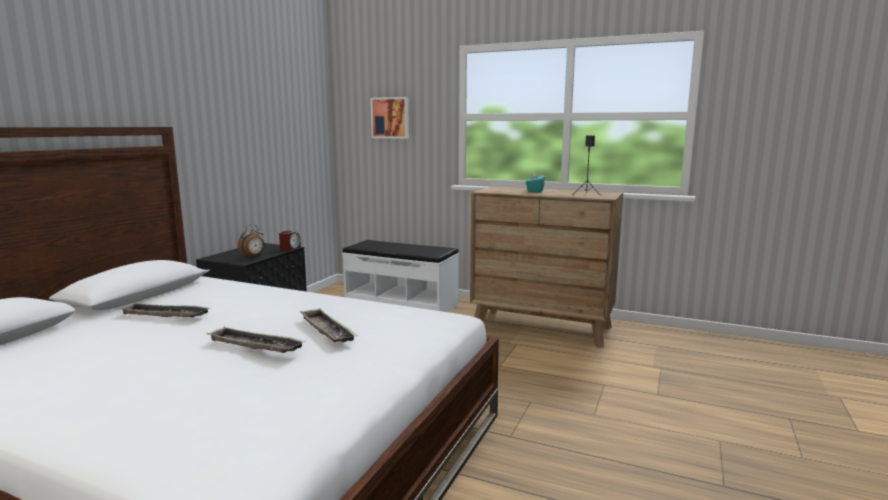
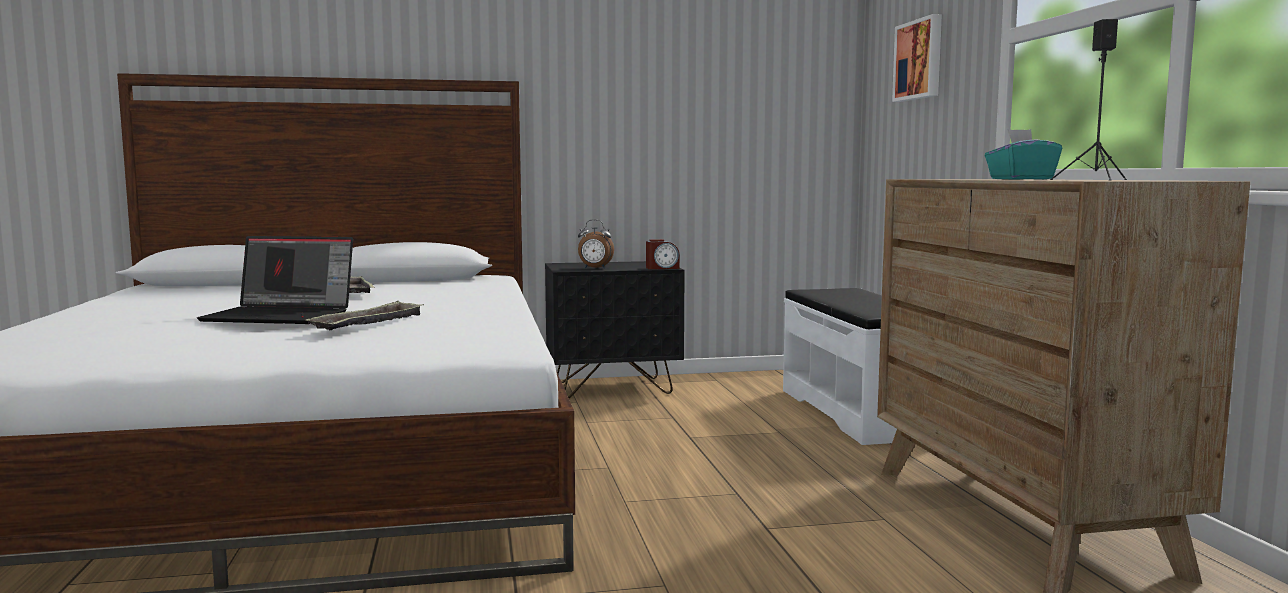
camera: 55 degrees right, 5 degrees down
(255, 345) = (282, 316): tray -> laptop

